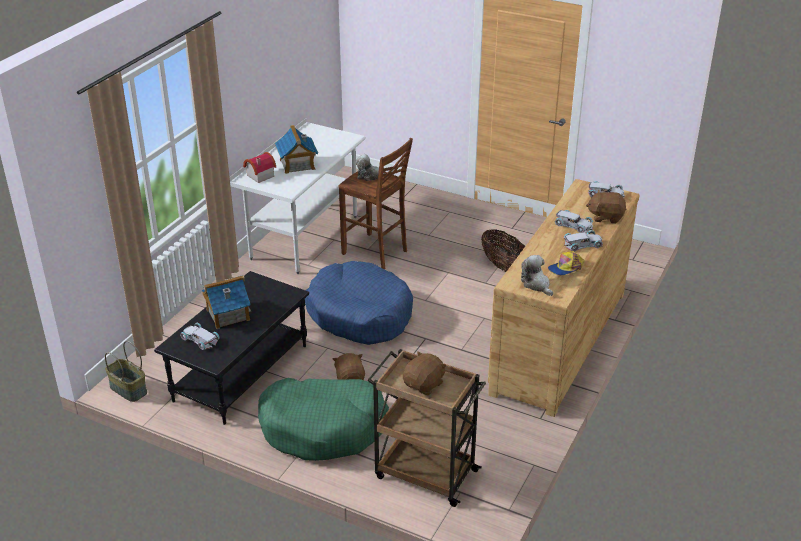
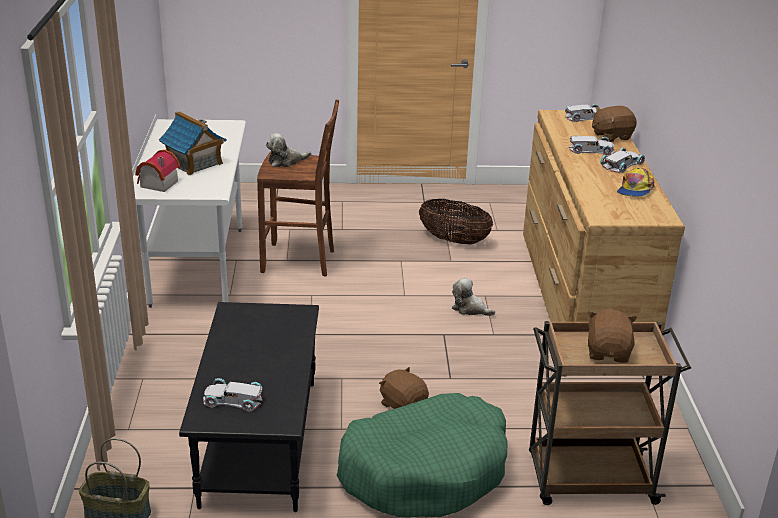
camera: 30 degrees left, 5 degrees down
(227, 314) = (241, 359): toy house -> none
(359, 314) = (344, 331): blue dog bed -> none
(536, 284) = (627, 211): plush toy -> plush toy (470, 309)

